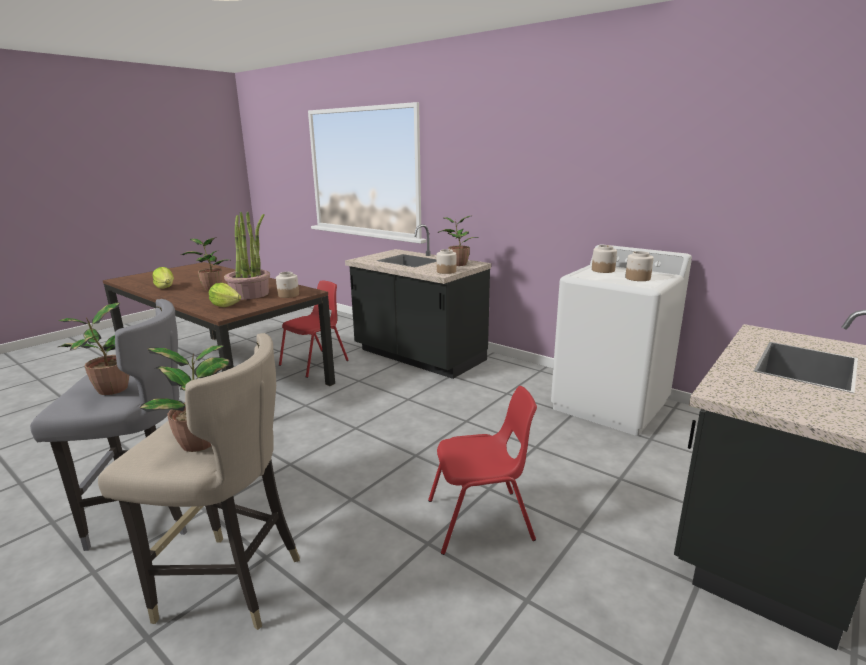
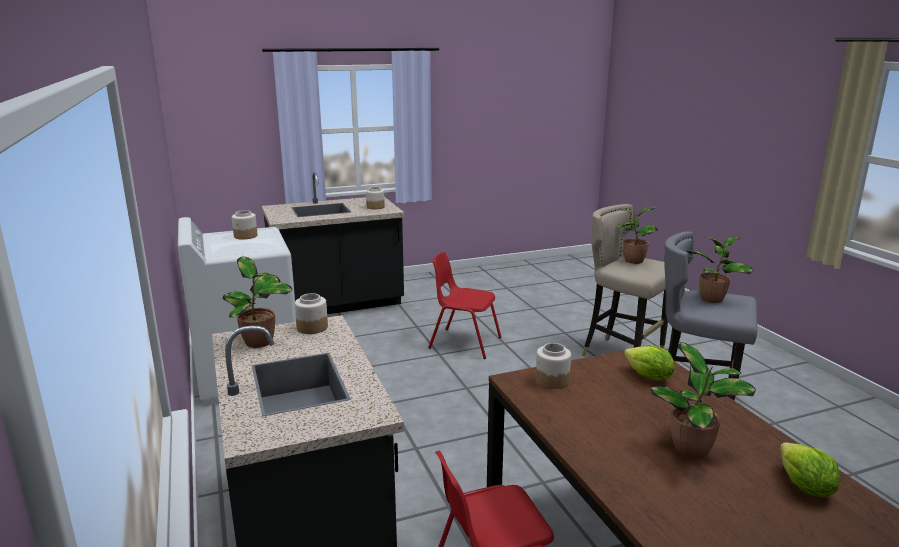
camera: 150 degrees left, 0 degrees up
(250, 294) = (613, 401): potted plant -> none
(603, 270) = (234, 249): jar -> jar (375, 207)

